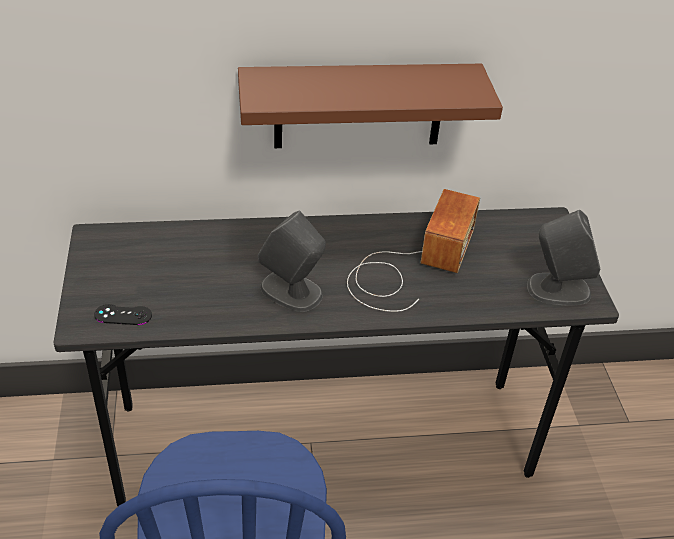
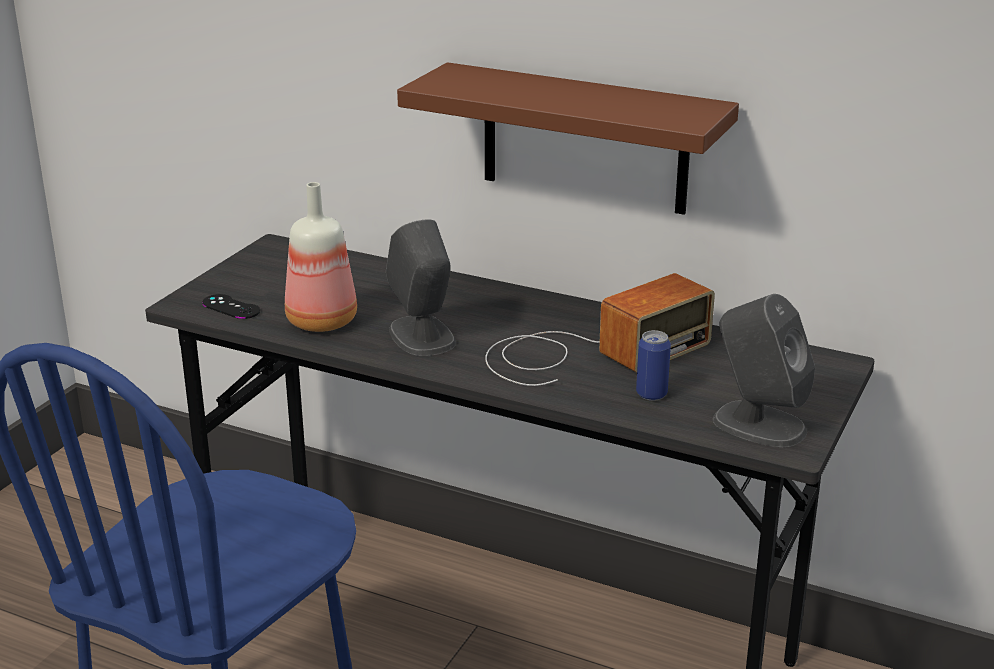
camera: 35 degrees right, 15 degrees down
(205, 304) = (319, 321): none -> bottle
(479, 287) = (651, 394): none -> can

